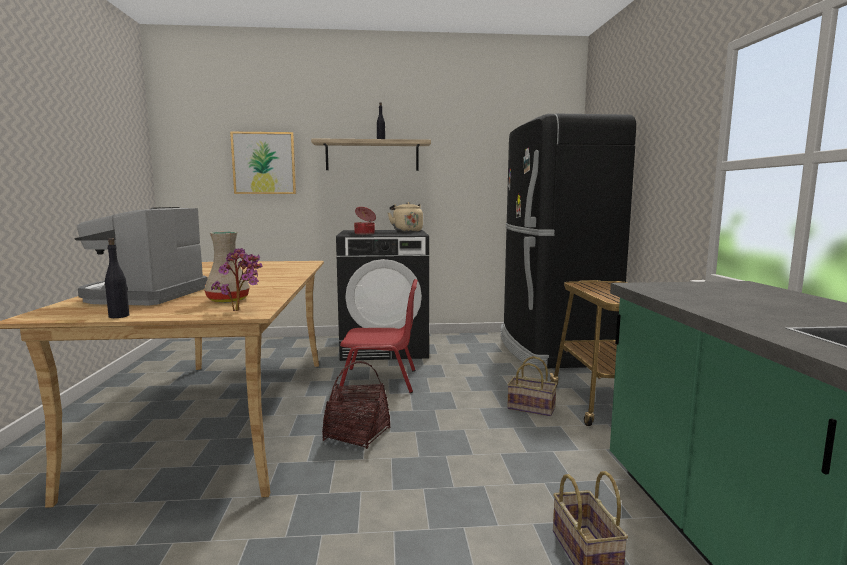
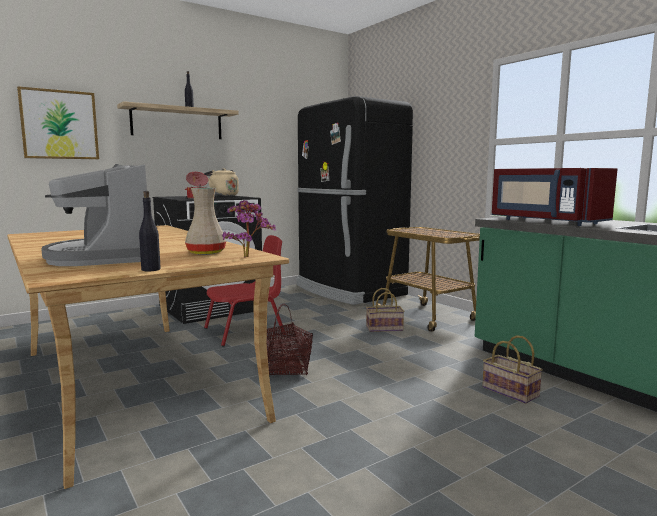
camera: 30 degrees left, 0 degrees up
(700, 299) = (545, 221): none -> red microwave

